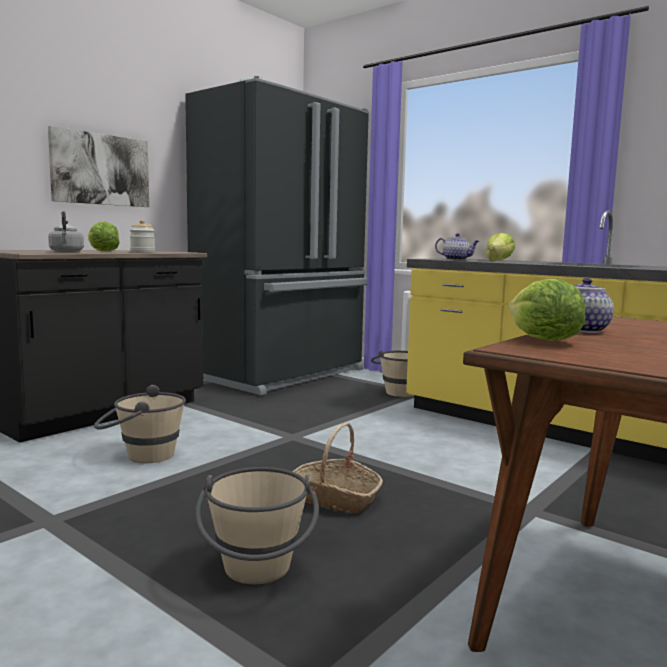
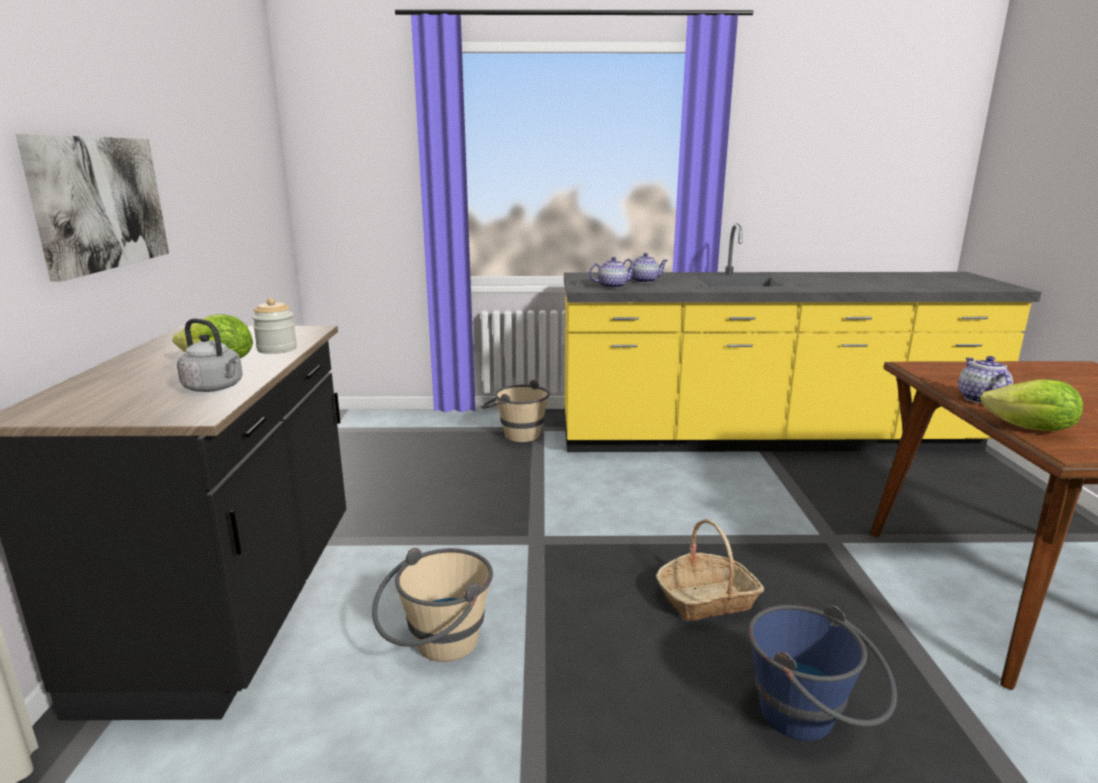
camera: 40 degrees left, 10 degrees up
(257, 574) = (811, 721): beige bucket -> blue bucket
(283, 374) = (354, 447): black fridge -> none
(498, 260) = (644, 281): lettuce -> teapot

